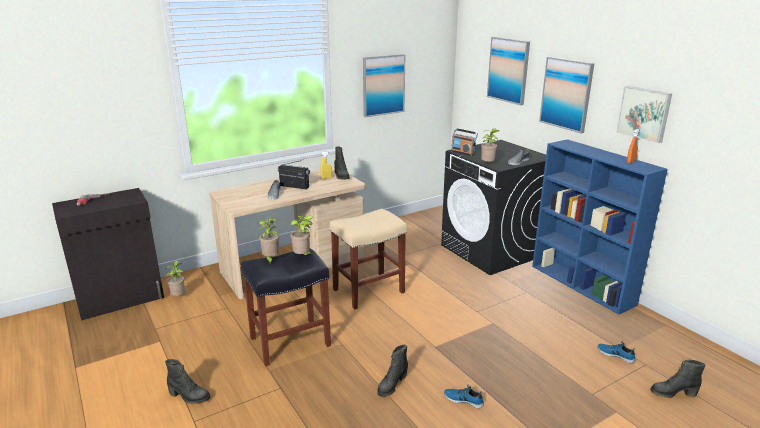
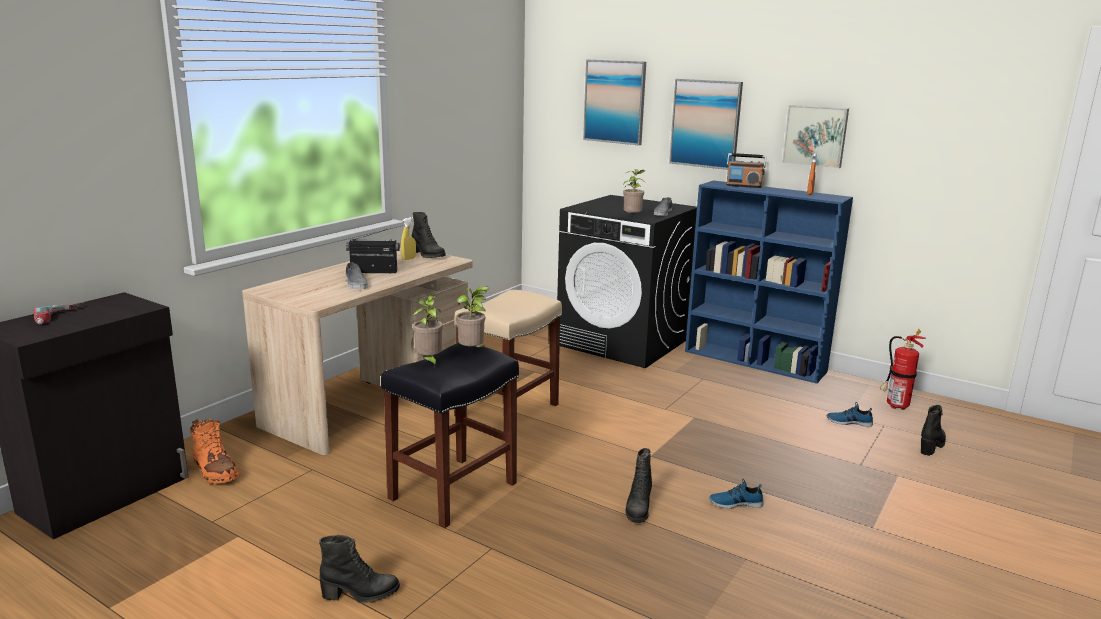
camera: 25 degrees left, 5 degrees down
(179, 296) = (215, 471): potted plant -> orange boot
(383, 85) = (448, 127): picture -> none
(463, 152) = (584, 209): radio -> radio (743, 186)
(672, 349) = (894, 405): none -> fire extinguisher
(673, 393) = (931, 445): black boot -> black boot turned 150 degrees clockwise

